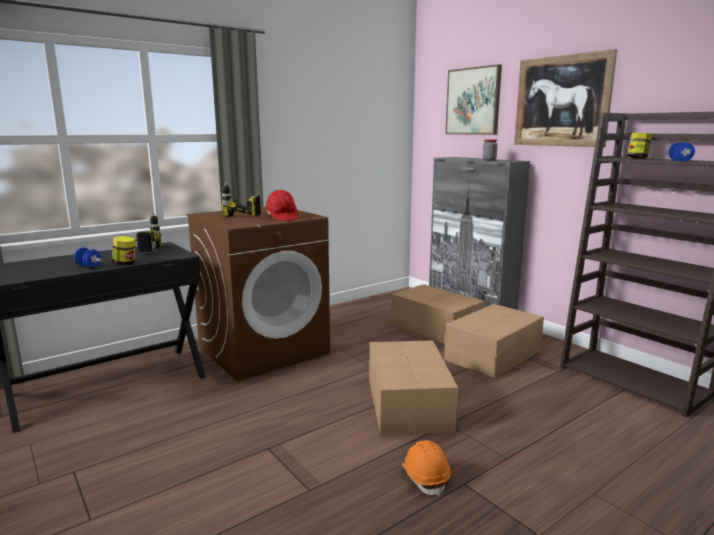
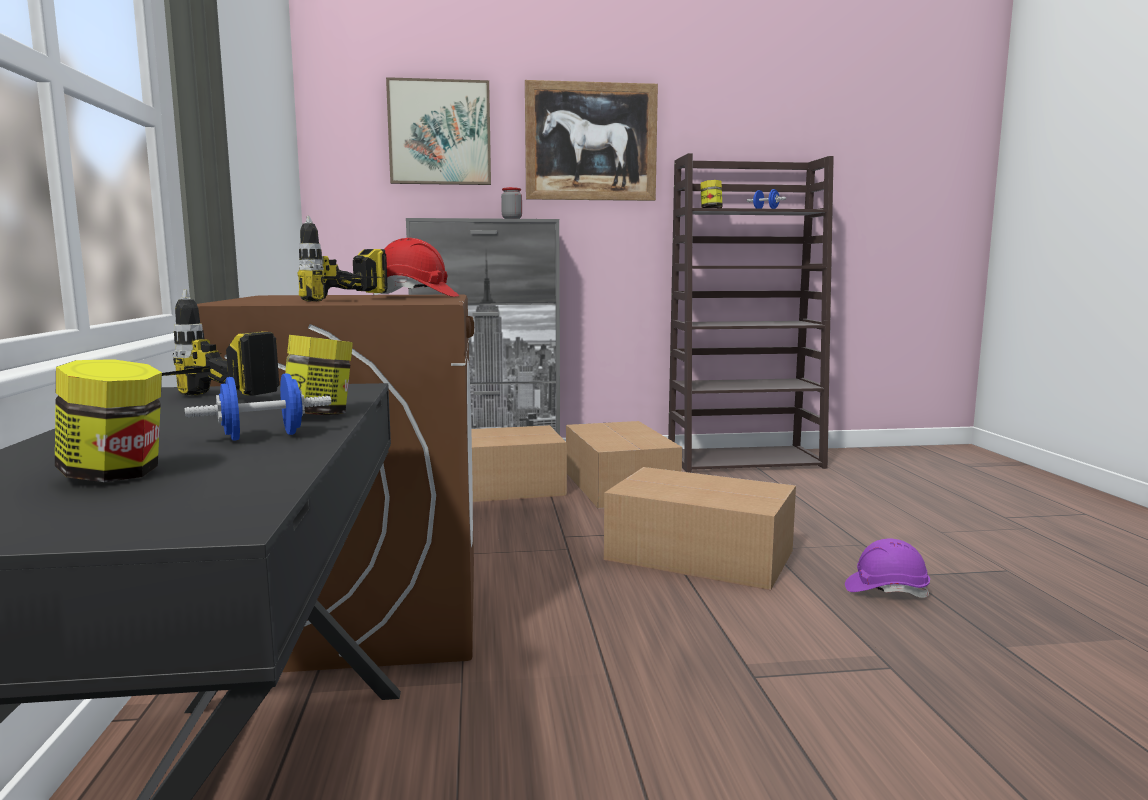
camera: 60 degrees left, 5 degrees down
(40, 267) = (115, 475): none -> jar
(425, 477) = (885, 590): orange hard hat -> purple hard hat

